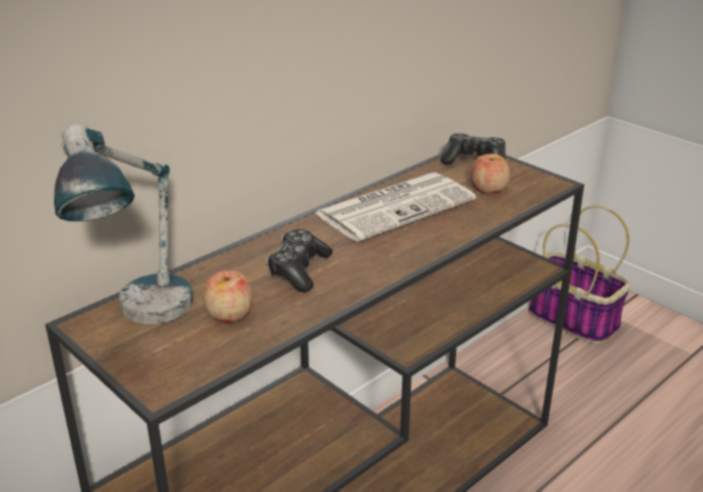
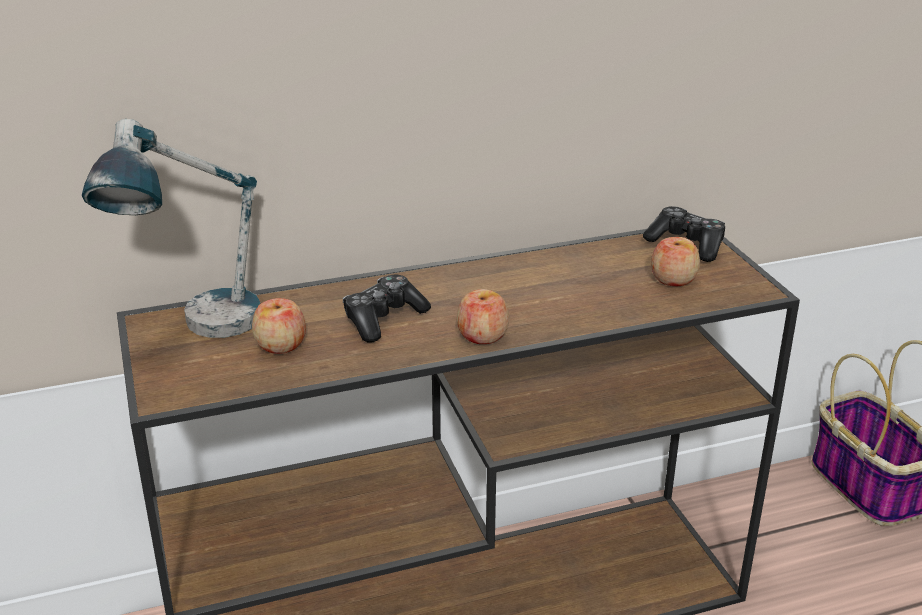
camera: 25 degrees right, 0 degrees up
(390, 263) = (482, 335): none -> apple
(396, 206) = (545, 276): newspaper -> none

